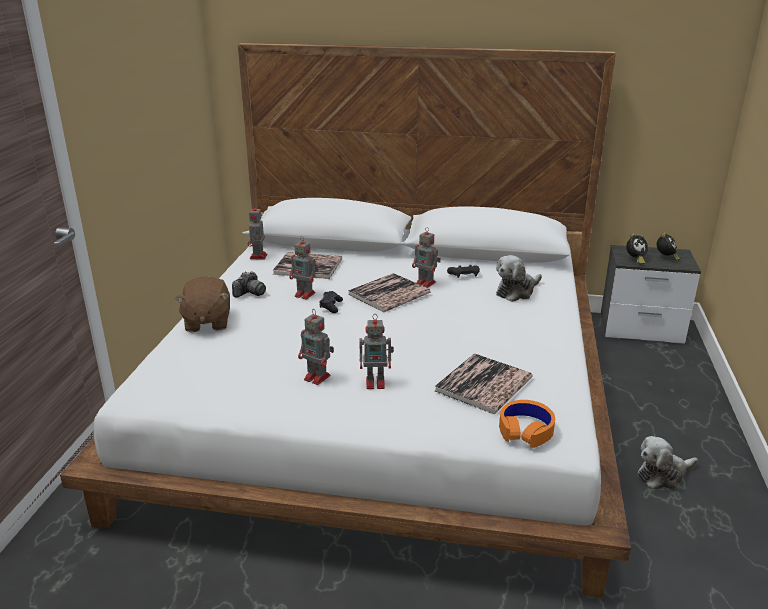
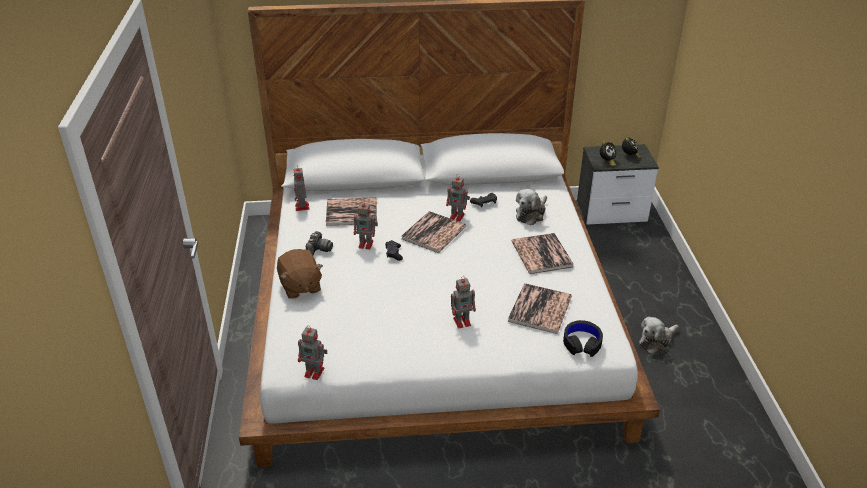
camera: 15 degrees left, 10 degrees up
(318, 378) = (417, 325): toy robot -> toy robot (315, 372)
(512, 329) = (541, 254): none -> book
(525, 430) = (582, 343): orange headphones -> black headphones

